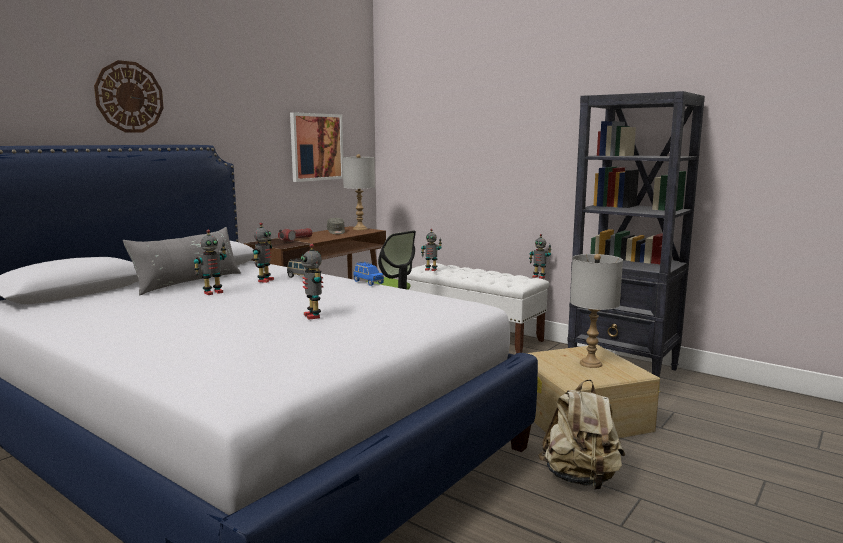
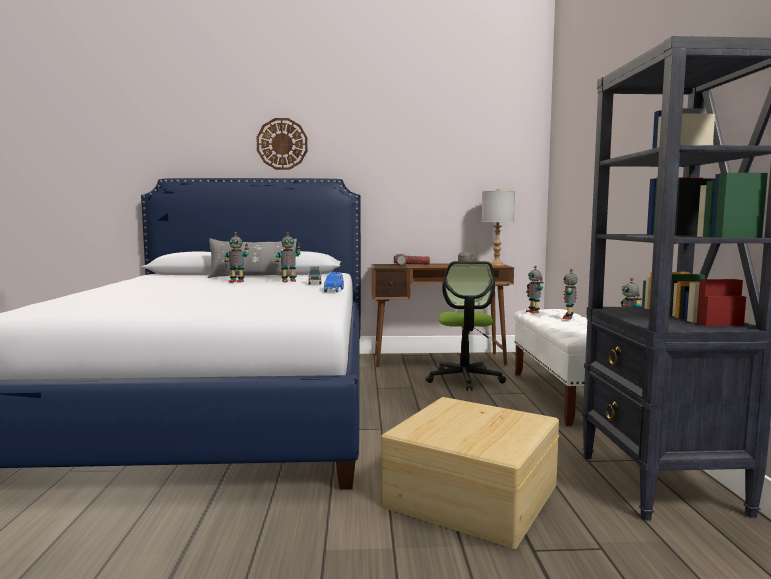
camera: 50 degrees right, 5 degrees down
(313, 316) = (210, 297): toy robot -> toy robot (568, 318)
(316, 147) = (463, 183): picture -> none
(580, 478) = (323, 533): beige backpack -> none
(590, 363) = (481, 426): grey table lamp -> none

